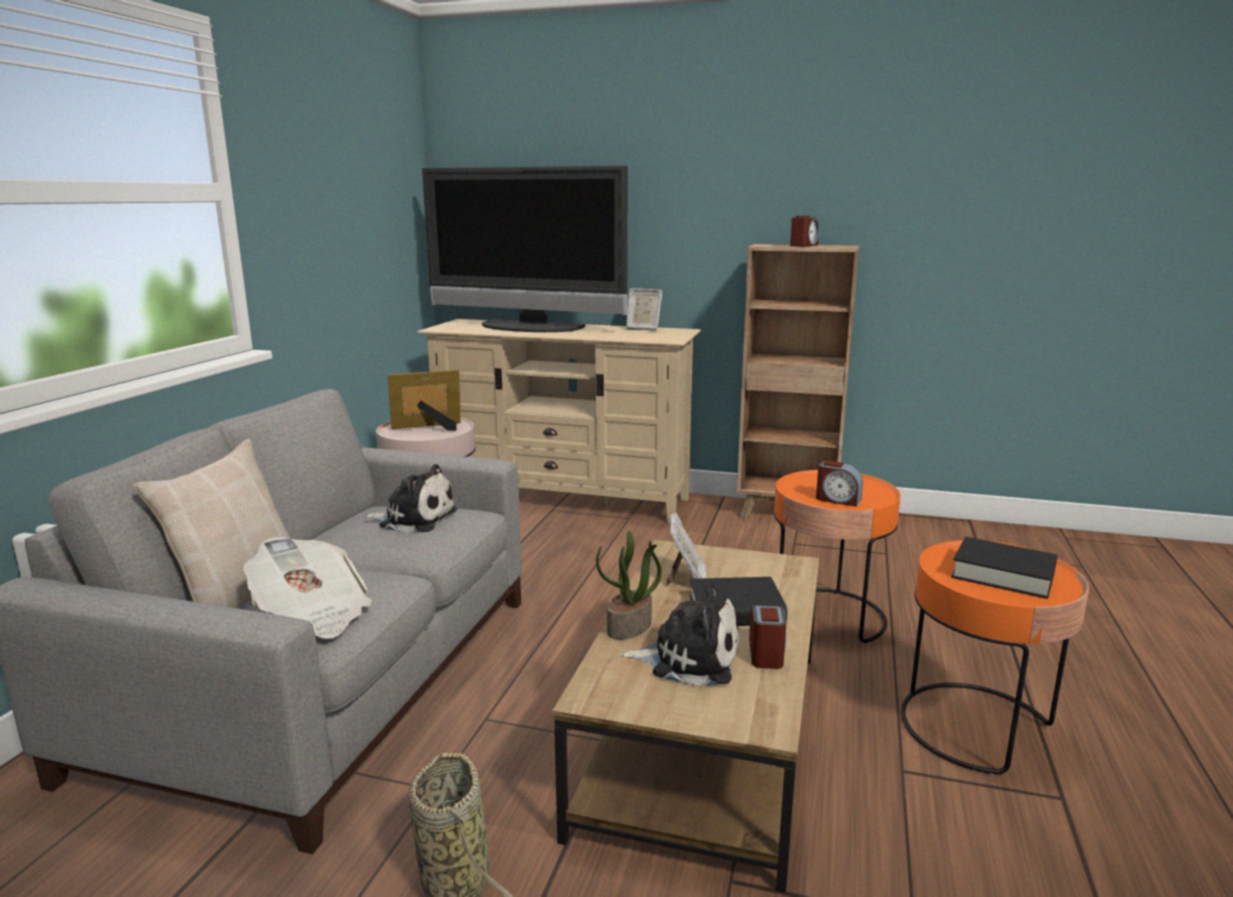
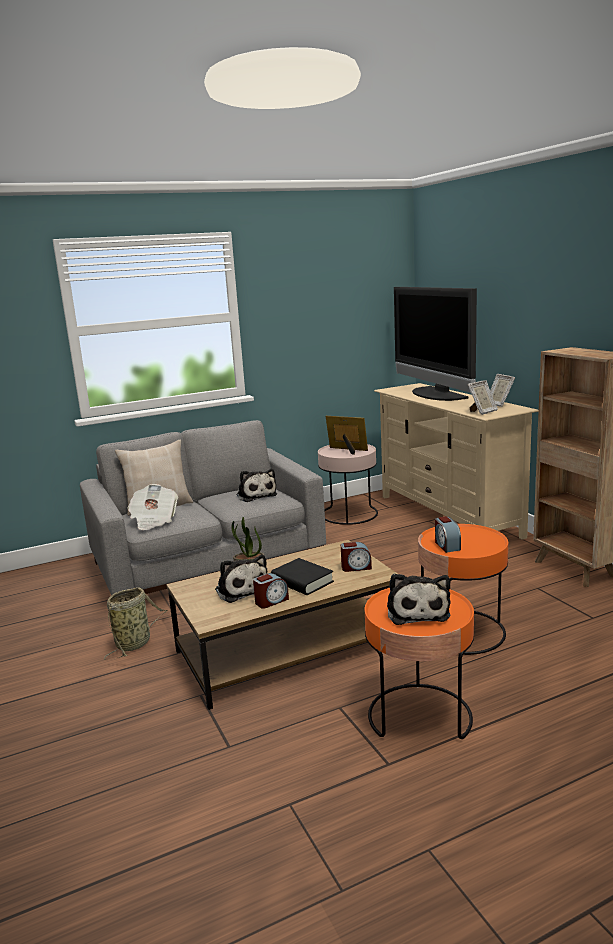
camera: 50 degrees right, 0 degrees up
(687, 580) = (315, 561): picture frame -> picture frame (482, 412)
(803, 245) = (586, 352): alarm clock -> alarm clock (356, 567)
(1003, 574) = (417, 611): black book -> plush toy

